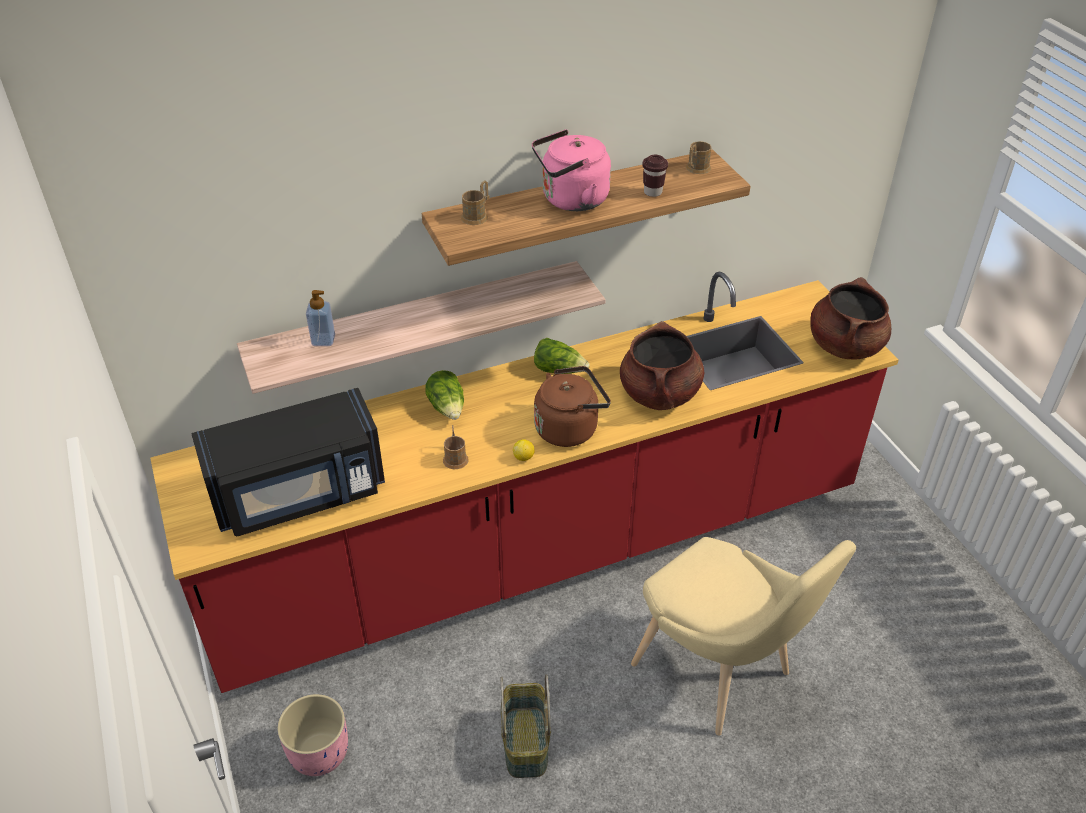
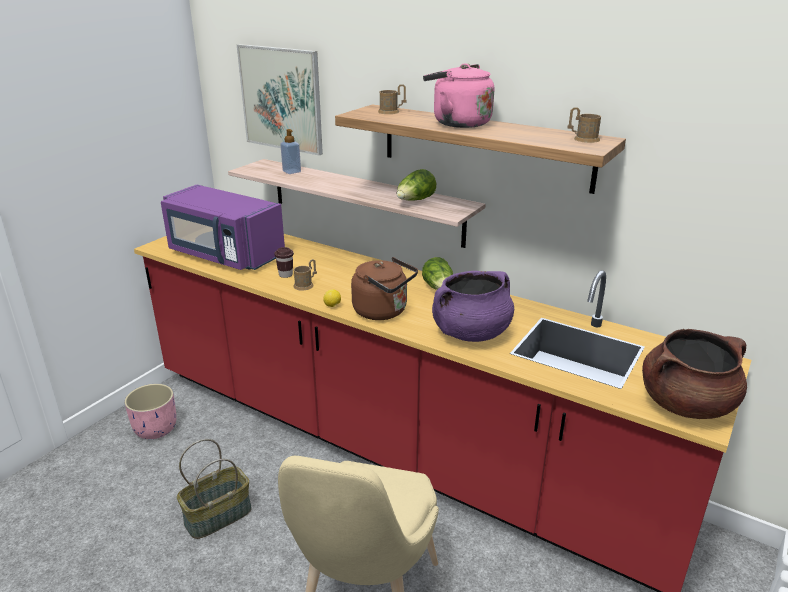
camera: 55 degrees right, 15 degrees down
(265, 255) = (281, 99): none -> picture
(299, 494) = (224, 255): black microwave -> purple microwave
(448, 407) = (349, 267): lettuce -> lettuce (415, 201)
(653, 192) = (518, 136): brown cup -> brown cup (285, 275)
(659, 394) = (471, 333): brown cooking pot -> purple cooking pot

